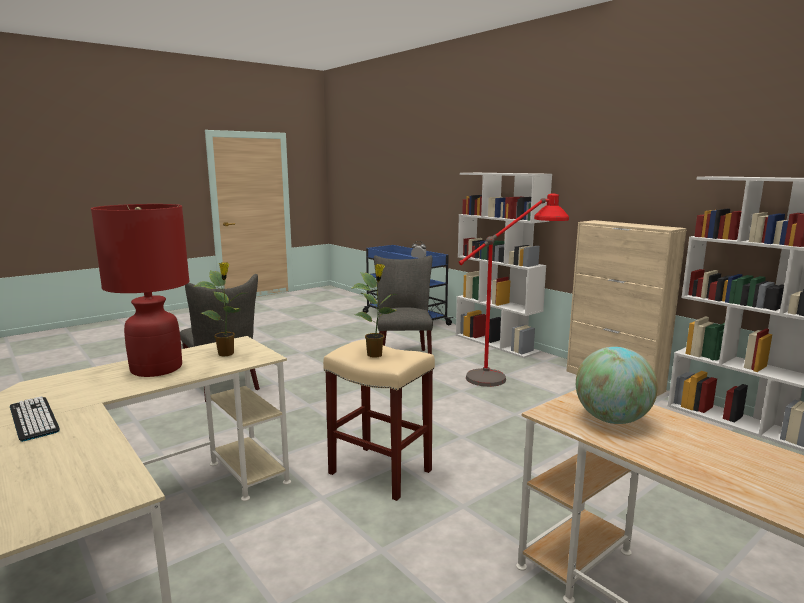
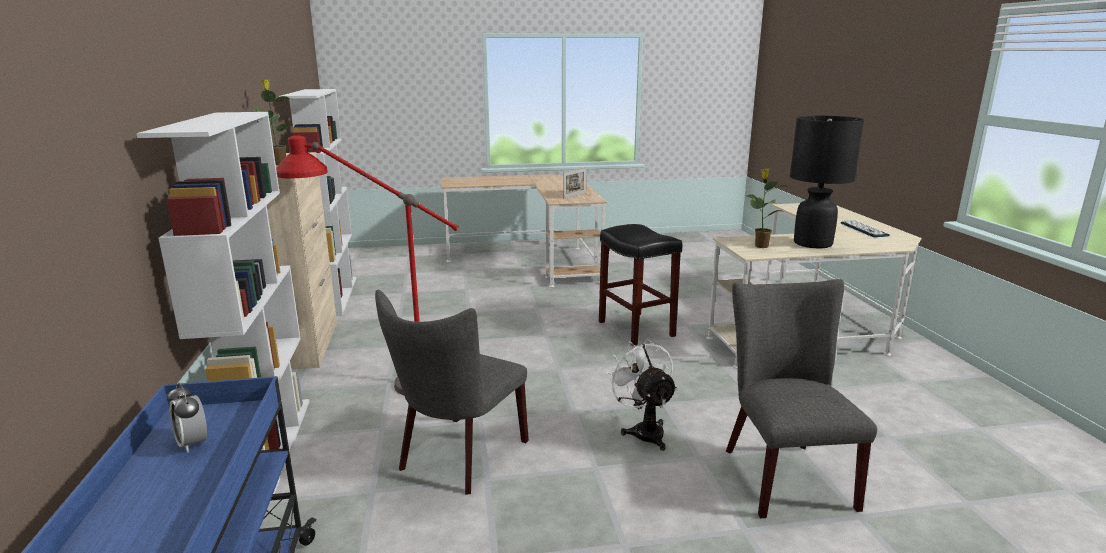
camera: 150 degrees left, 5 degrees up
(157, 368) = (812, 243): red table lamp -> black table lamp
(314, 387) = (644, 431): none -> white fan
(376, 355) = (644, 232): potted plant -> potted plant (278, 164)
(381, 472) = (635, 328): beige stool -> black stool
(612, 420) = (574, 195): globe -> picture frame

